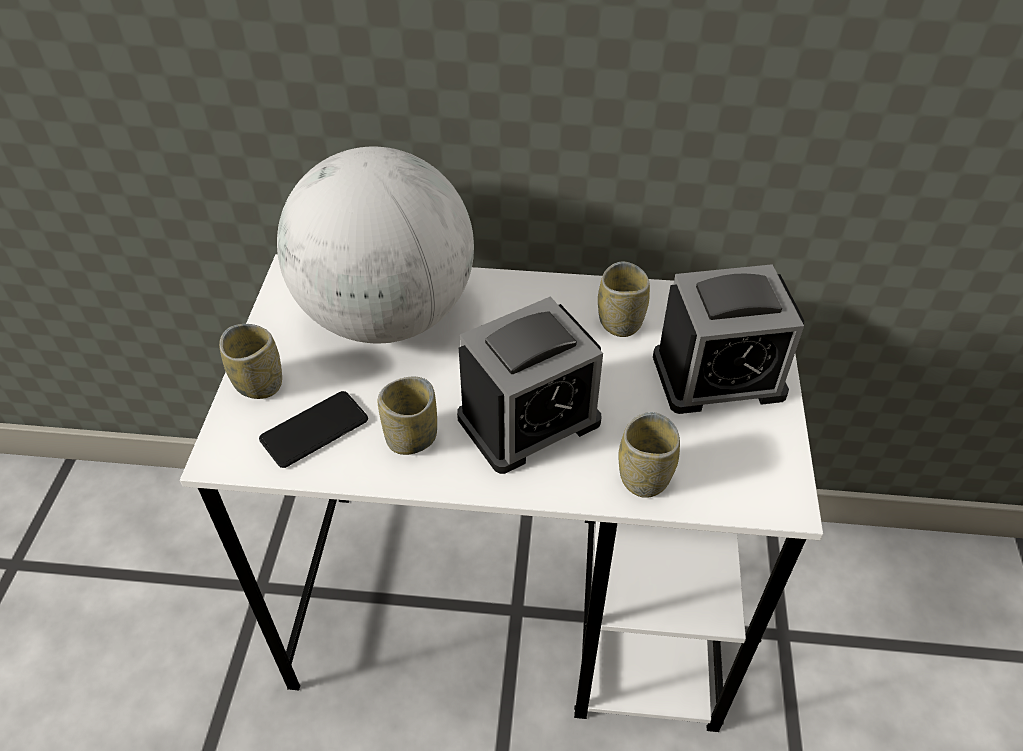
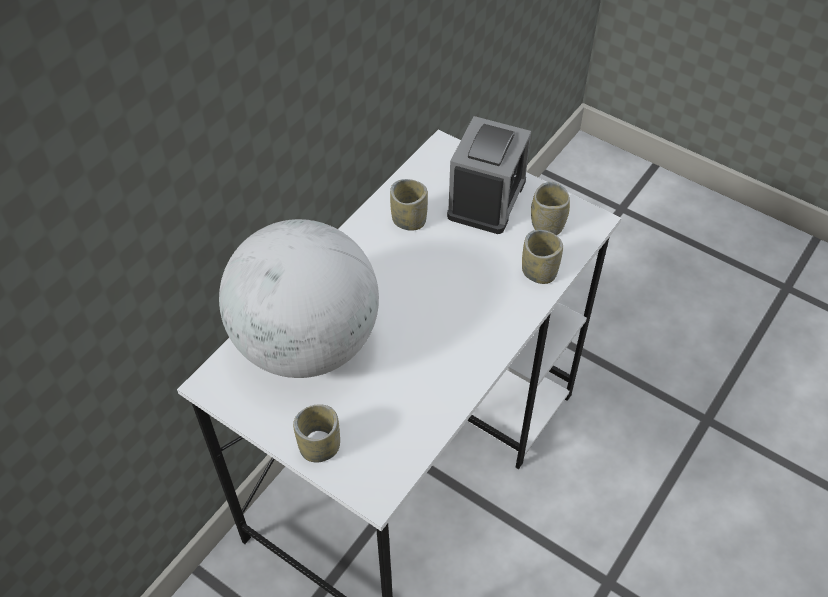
camera: 60 degrees left, 5 degrees up
(314, 430) = (389, 427): phone -> none
(411, 438) = (433, 374): cup -> cup (547, 225)
(529, 420) = (459, 306): alarm clock -> none

